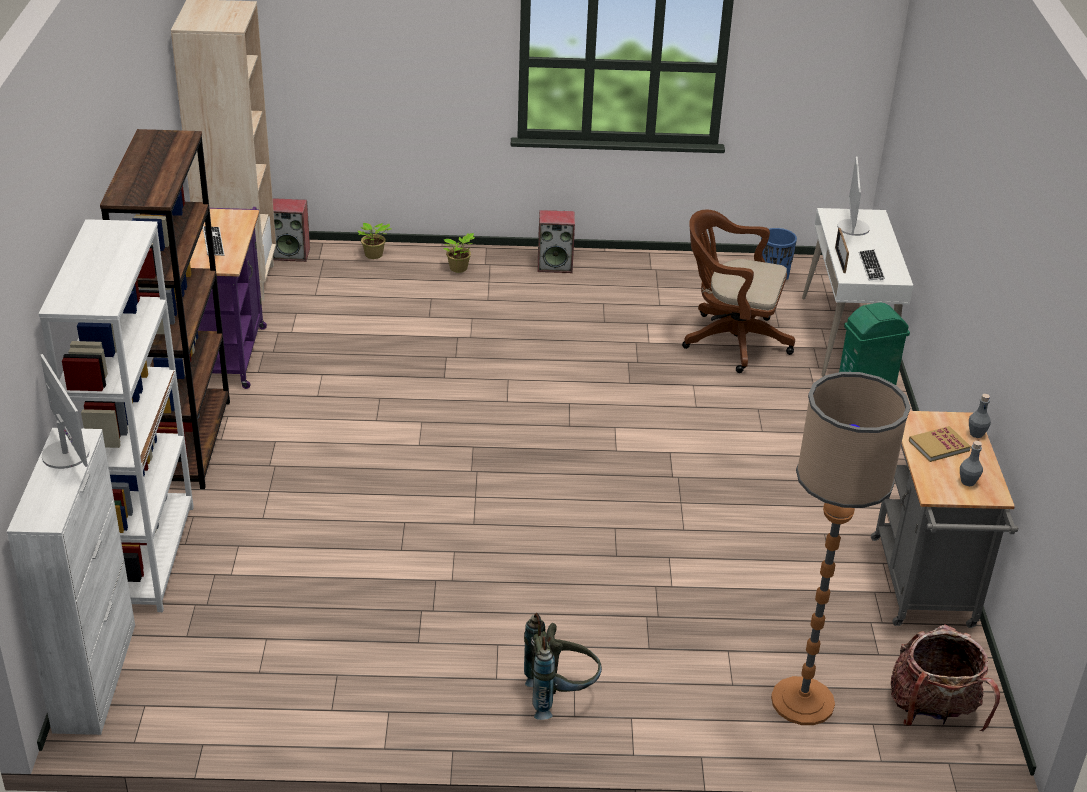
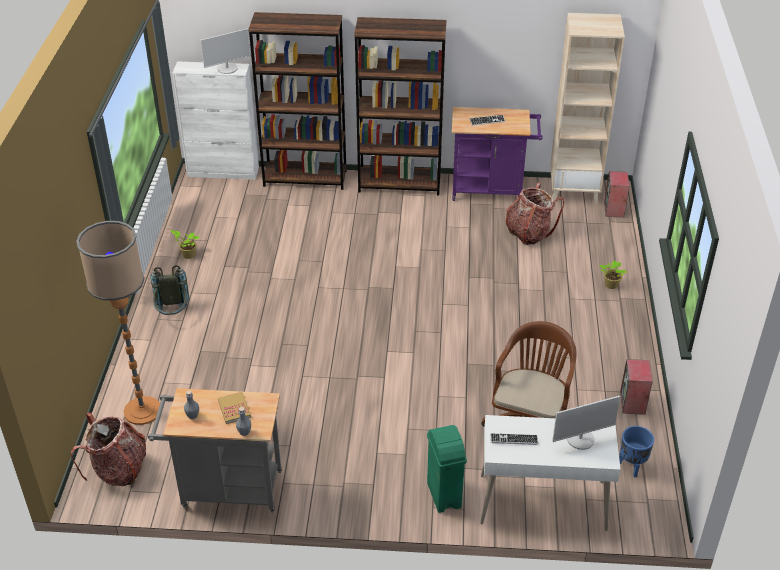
camera: 95 degrees right, 5 degrees up
(146, 556) = (305, 178): white bookcase -> brown bookcase
(340, 323) = (529, 233): none -> backpack
(373, 255) = (620, 245): potted plant -> potted plant (188, 255)
(555, 265) = (626, 335): speaker -> speaker (633, 403)
(840, 260) = (522, 421): picture frame -> none
(852, 228) = (580, 439): monitor -> monitor turned 150 degrees clockwise

